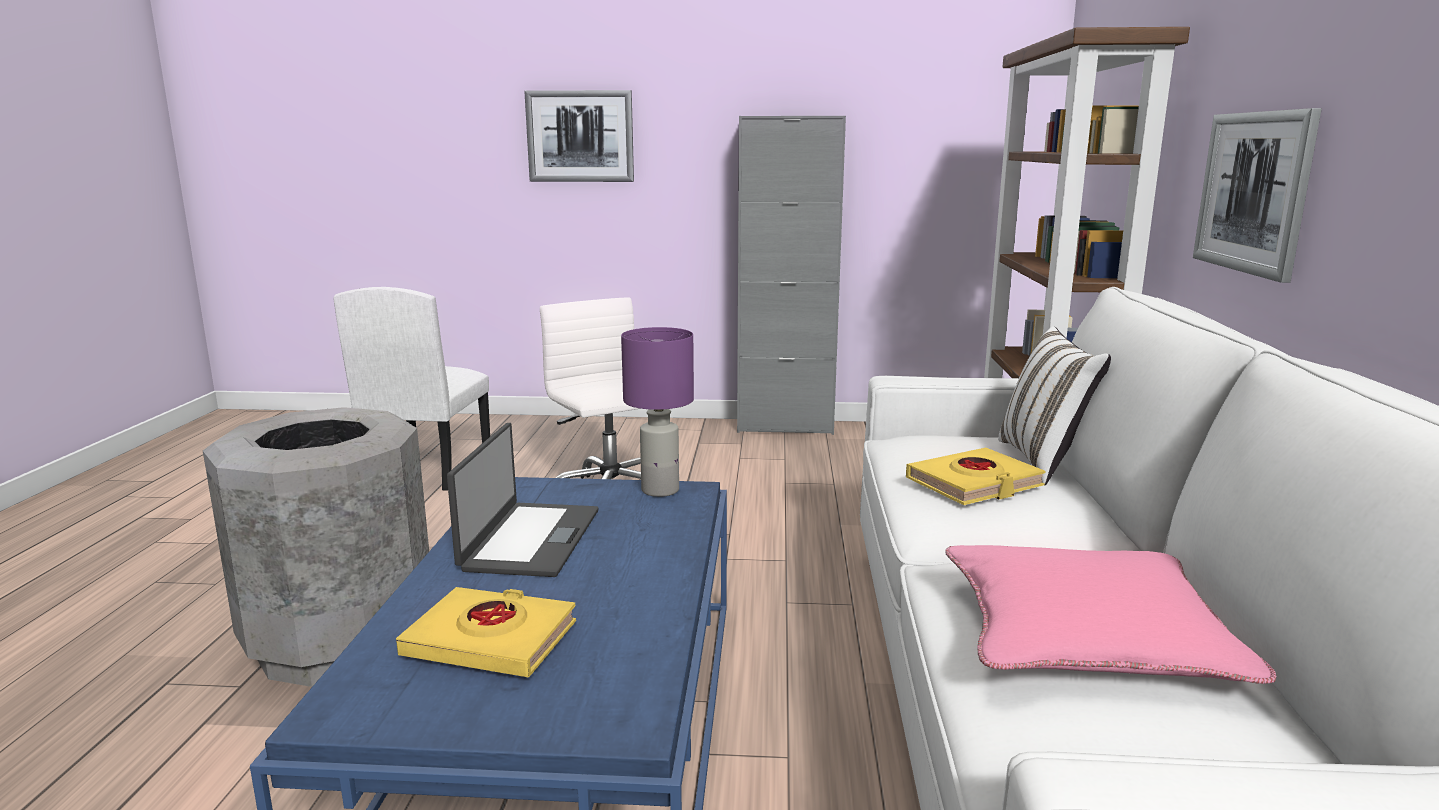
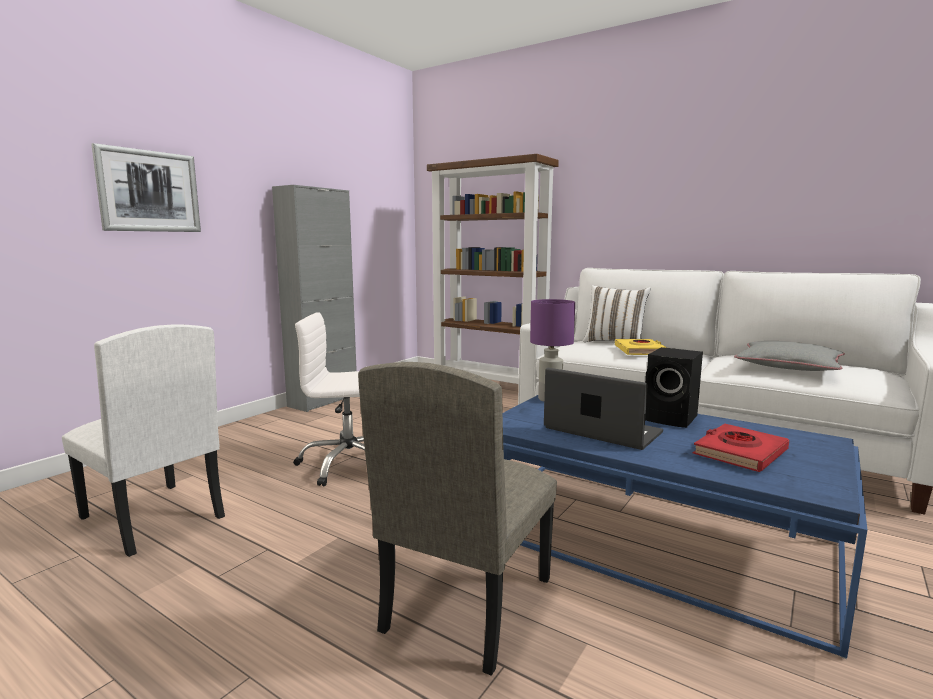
camera: 60 degrees left, 5 degrees down
(340, 642) = (467, 603): grey trash can -> beige chair
(491, 640) = (739, 453): yellow book -> red book
(639, 578) = (672, 419): none -> black speaker
(1085, 633) = (788, 366): pink pillow -> grey pillow
(1253, 192) = (620, 226): picture -> none

